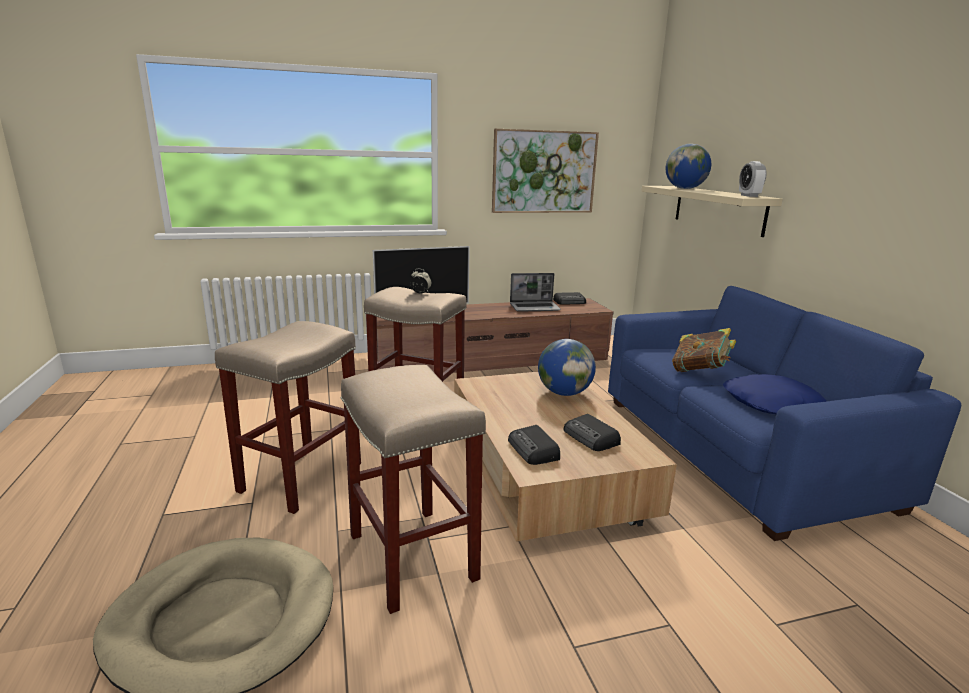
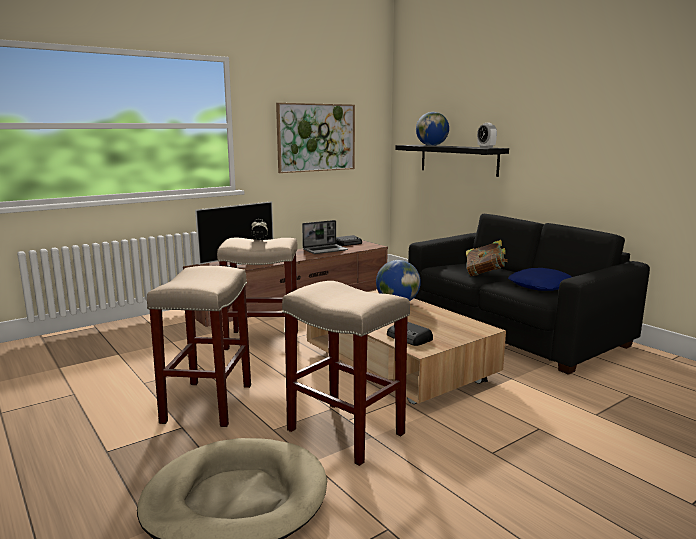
camera: 20 degrees left, 5 degrees down
(591, 438) = (441, 325): radio -> none
(718, 209) = (458, 159): beige shelf -> black shelf
(734, 449) = (512, 329): blue sofa -> black sofa

